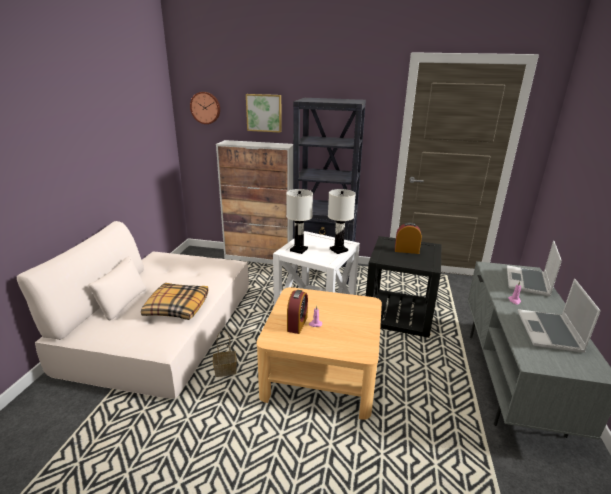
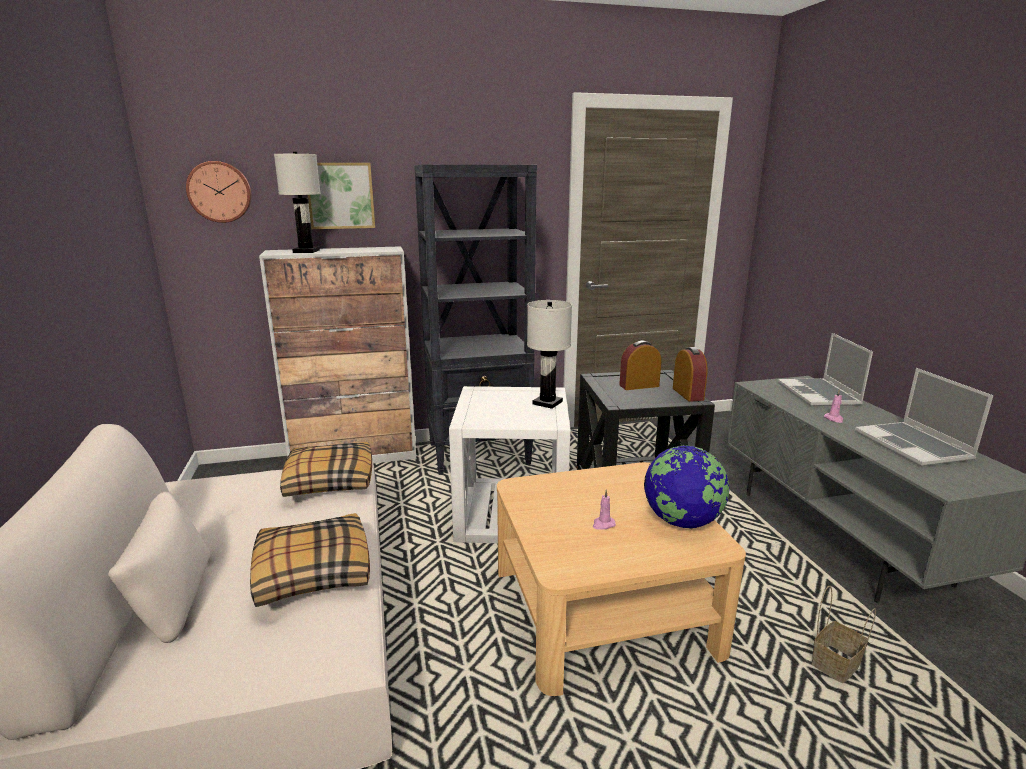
camera: 25 degrees left, 5 degrees down
(216, 267) = (329, 480): none -> pillow
(226, 370) = (443, 665): basket -> basket (835, 664)
(297, 324) = (576, 532): alarm clock -> alarm clock (688, 394)
(298, 250) = (485, 415): white table lamp -> white table lamp (306, 251)
(359, 335) = (682, 521): none -> globe

